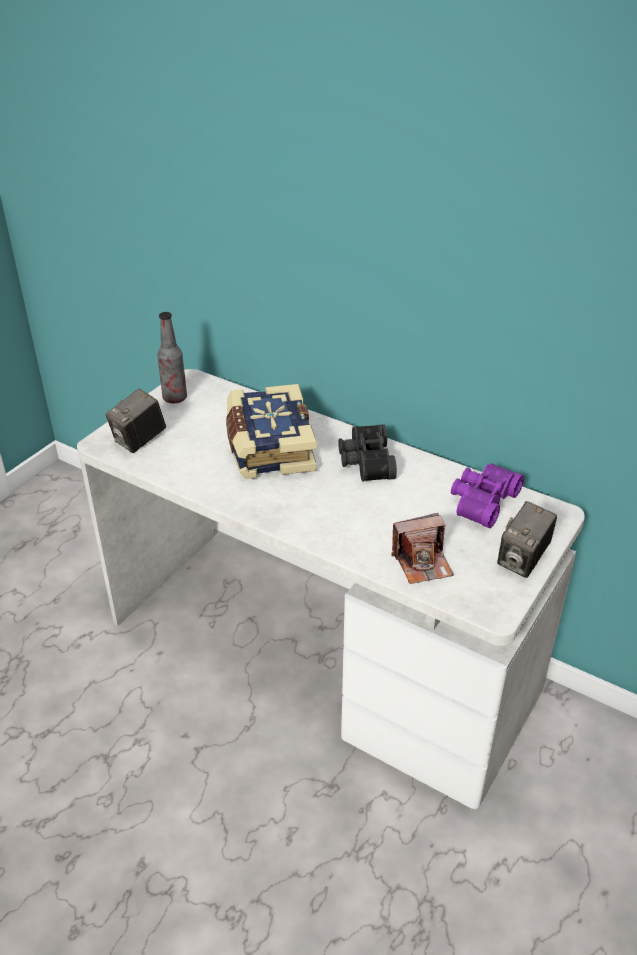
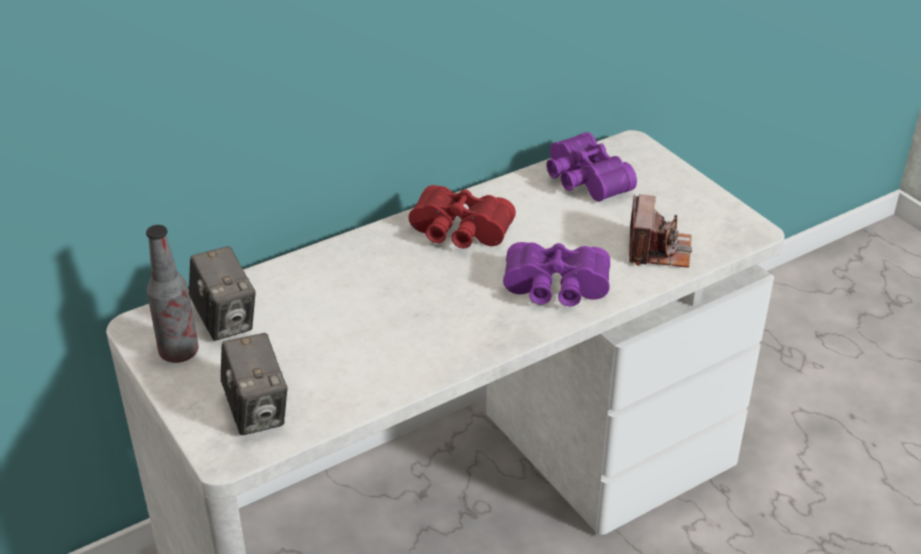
camera: 65 degrees left, 0 degrees up
(268, 447) = (370, 297): book -> none
(333, 523) = (555, 290): none -> purple binoculars
(365, 462) = (459, 233): black binoculars -> red binoculars
(522, 560) = (689, 189): camera -> camera (225, 321)

